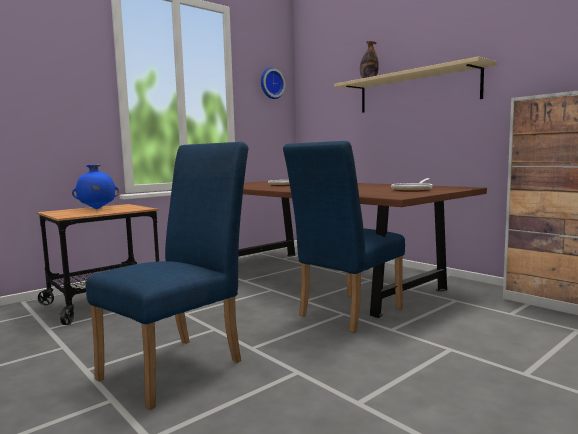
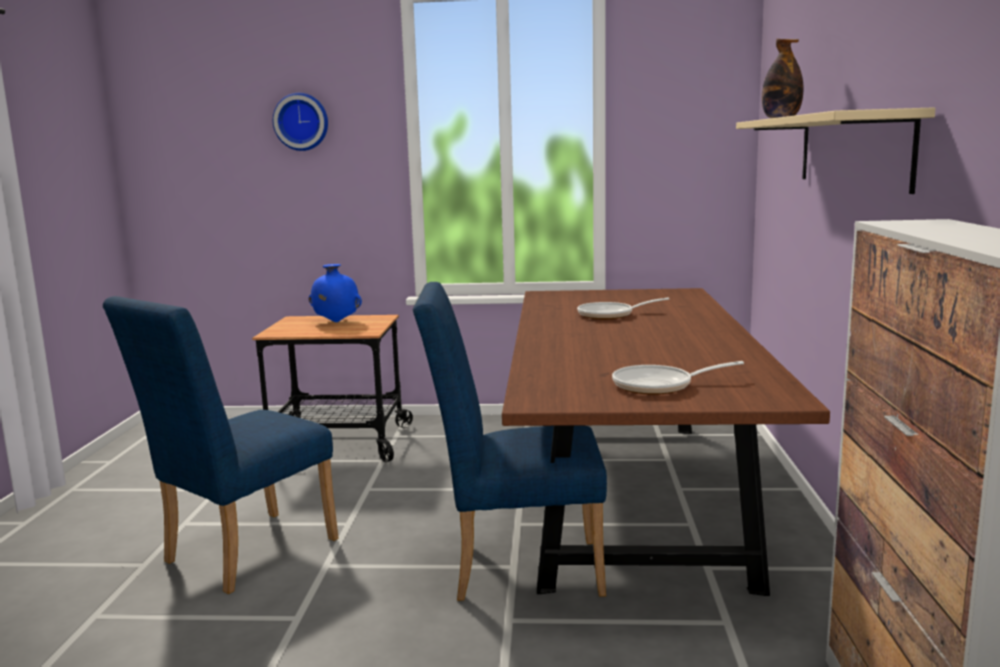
camera: 45 degrees right, 5 degrees up
(180, 365) = (240, 555): blue chair -> blue chair turned 135 degrees clockwise
(271, 83) = (695, 106): wall clock -> wall clock (301, 122)

